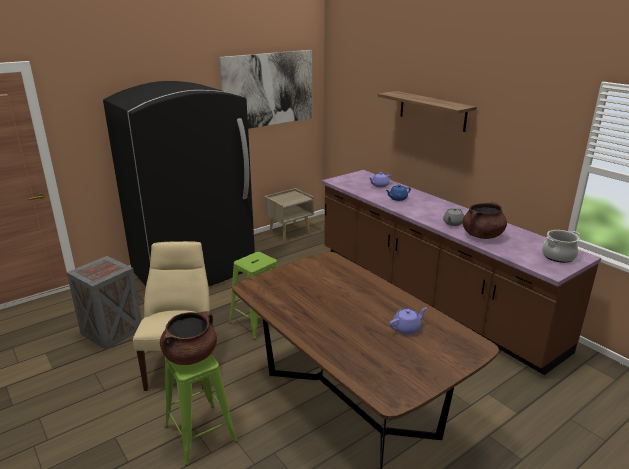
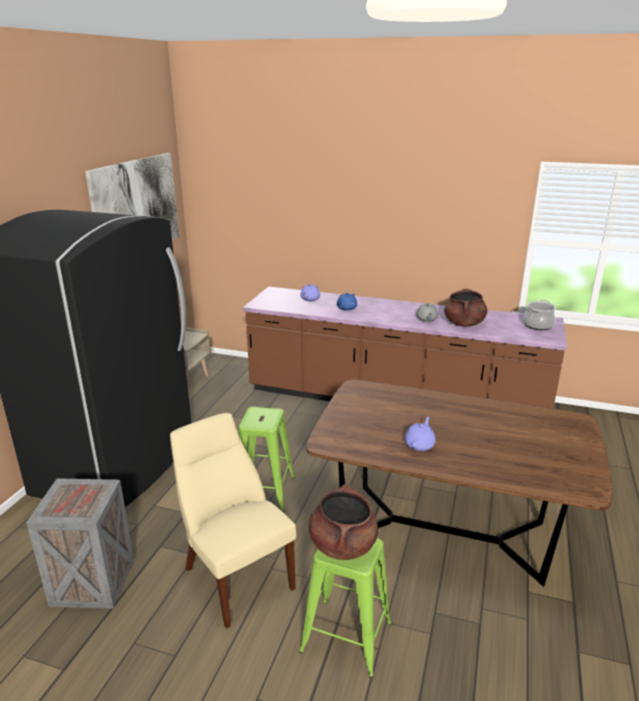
camera: 35 degrees left, 0 degrees up
(407, 328) = (513, 426): purple teapot -> purple teapot (419, 444)
(432, 111) = (352, 208): shelf -> none

